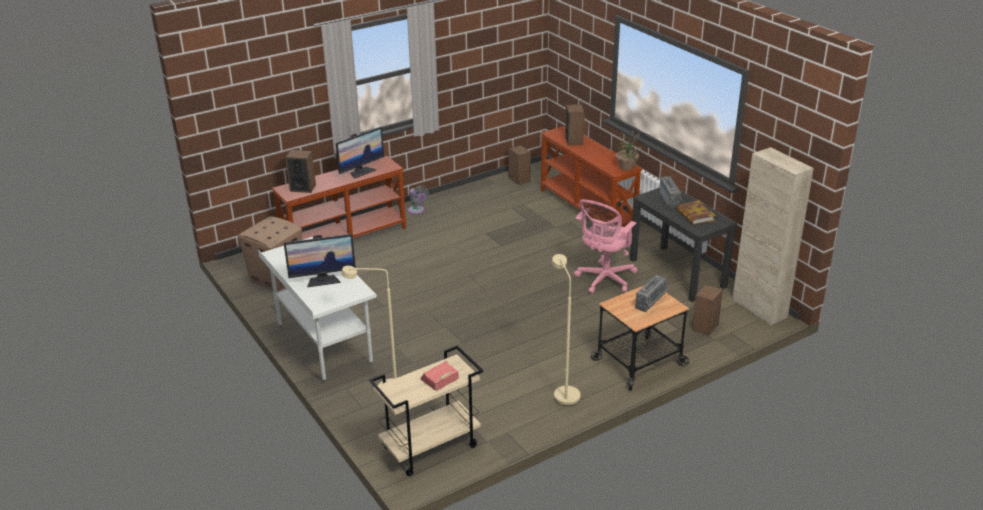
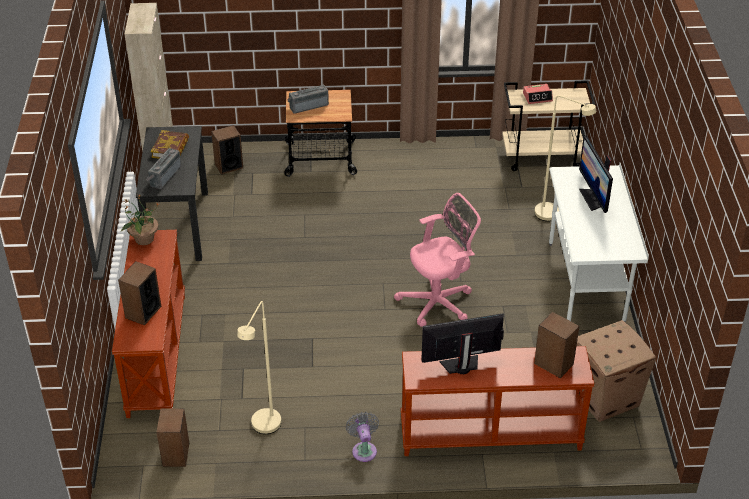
camera: 150 degrees left, 10 degrees up
(323, 280) = (593, 198): monitor -> monitor turned 120 degrees counterclockwise
(563, 392) = (405, 158): beige floor lamp -> beige floor lamp (264, 429)
(604, 280) = (256, 246): pink office chair -> pink office chair (439, 302)

